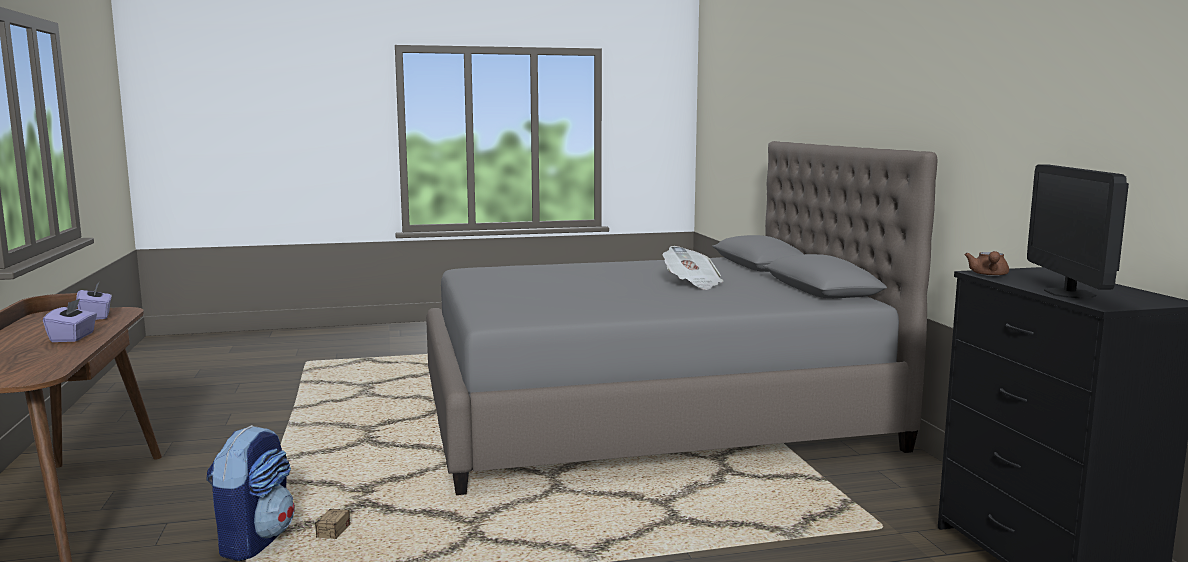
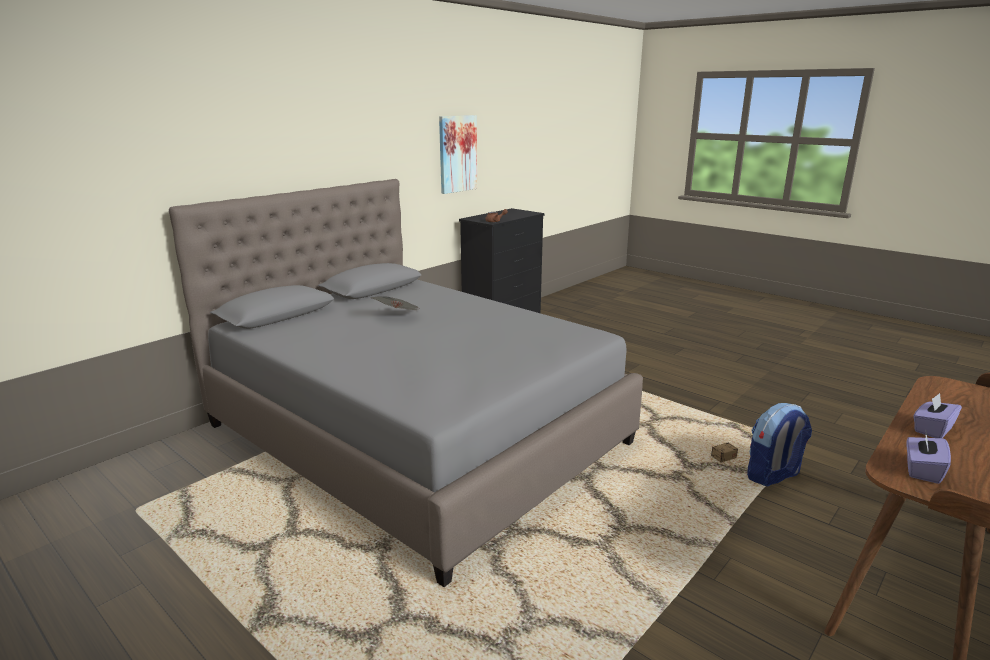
camera: 125 degrees left, 10 degrees up
(1069, 293) = (518, 215): monitor -> none
(1075, 125) = (457, 154): none -> picture

